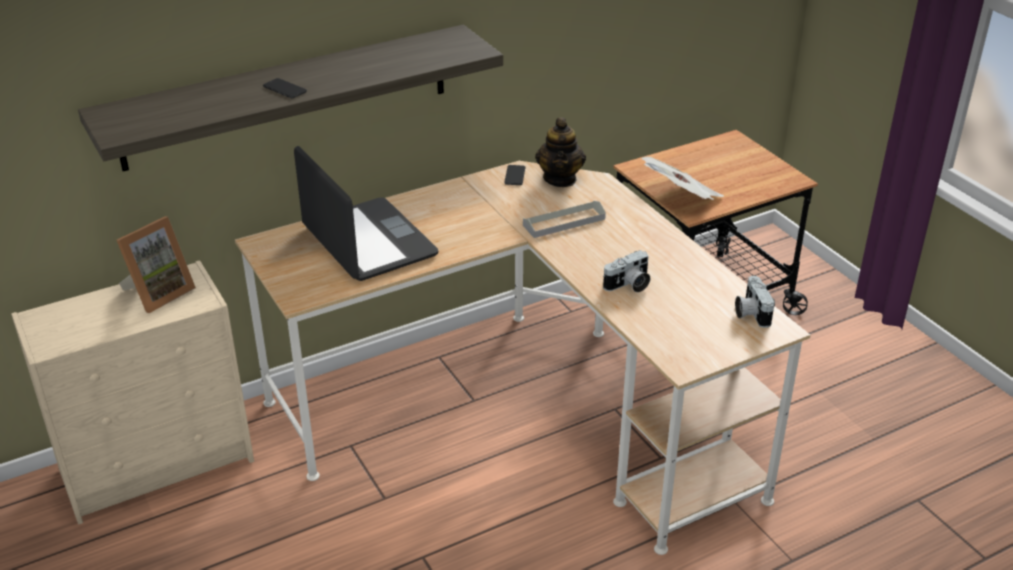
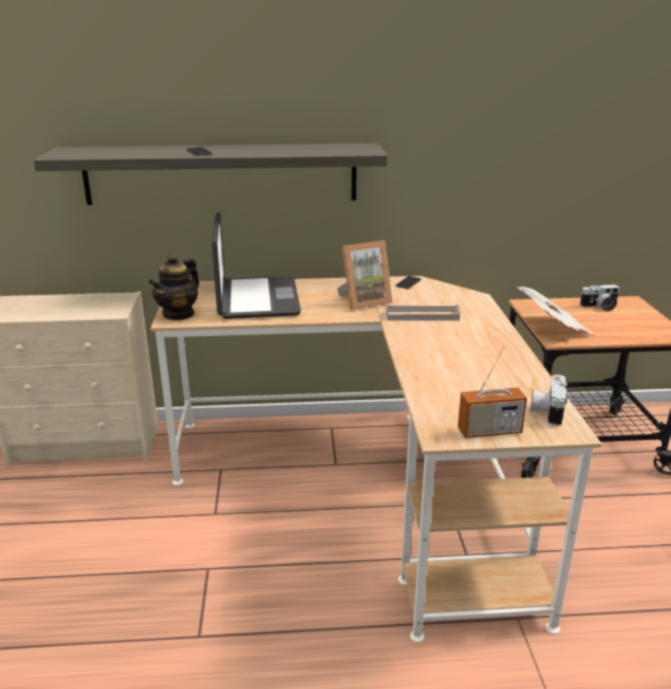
camera: 25 degrees right, 10 degrees down
(158, 293) = (93, 303): picture frame -> picture frame (363, 301)
(560, 179) = (444, 290): teapot -> teapot (179, 314)
(628, 285) = (441, 366): camera -> camera (600, 307)
(718, 349) = (489, 431): none -> radio

